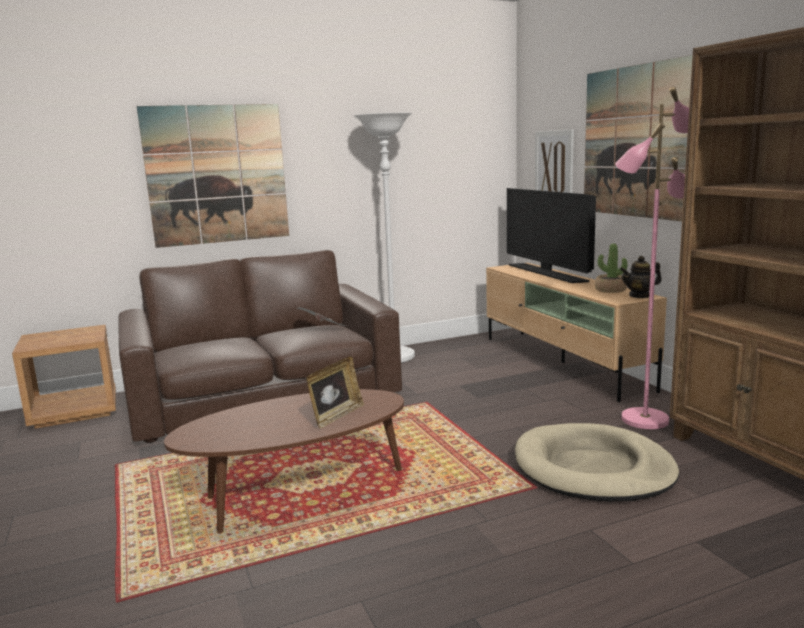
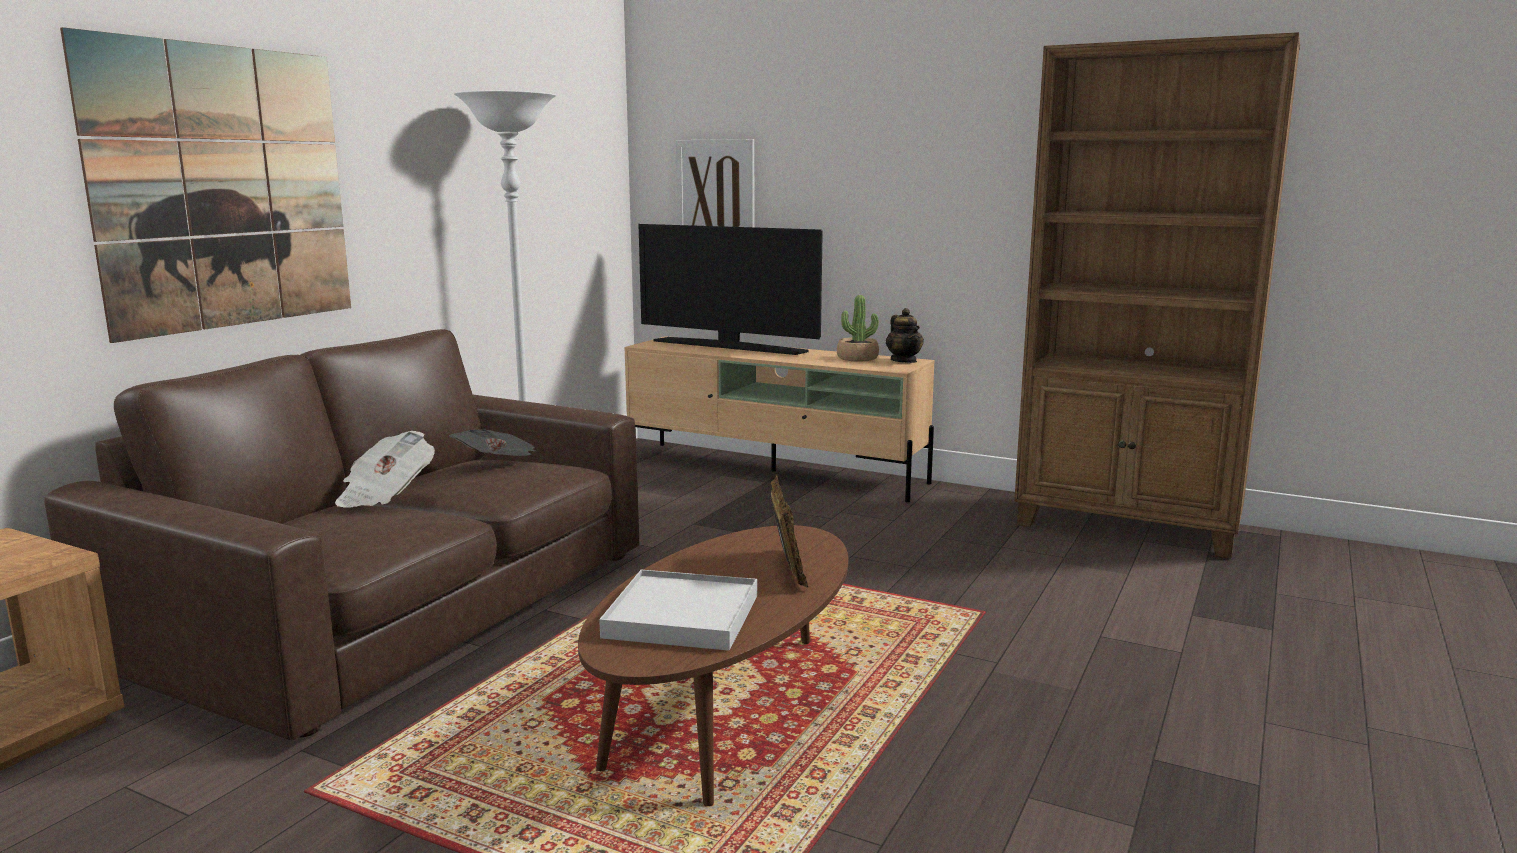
camera: 40 degrees left, 0 degrees up
(242, 425) = (681, 616): none -> white tray
(251, 335) = (385, 495): none -> newspaper
(593, 469) = (1002, 577): beige dog bed -> none
(634, 142) = (868, 160): picture -> none
(639, 295) = (904, 361): teapot -> teapot turned 60 degrees counterclockwise
(644, 419) = (962, 514): pink floor lamp -> none

